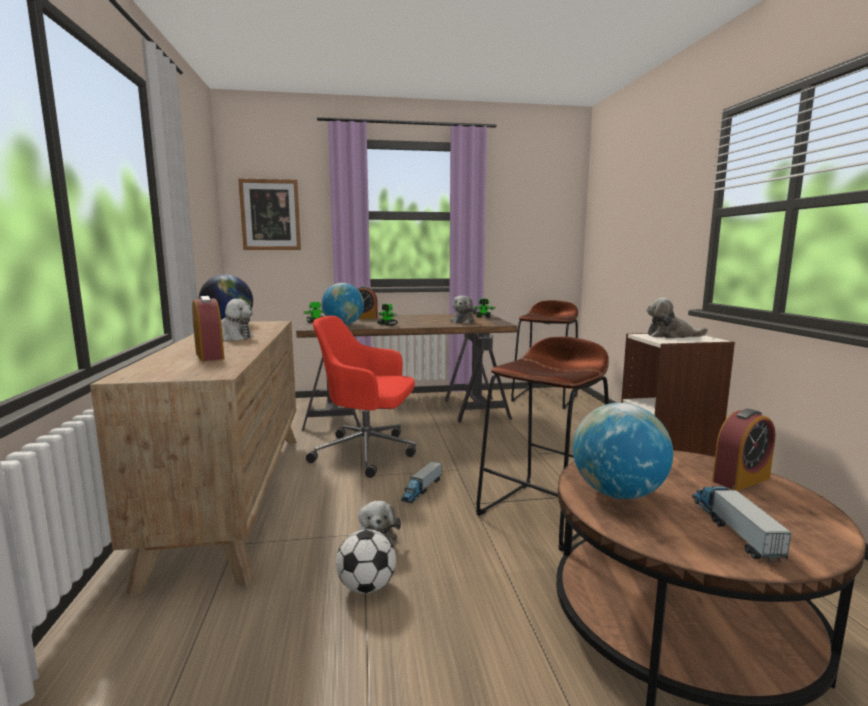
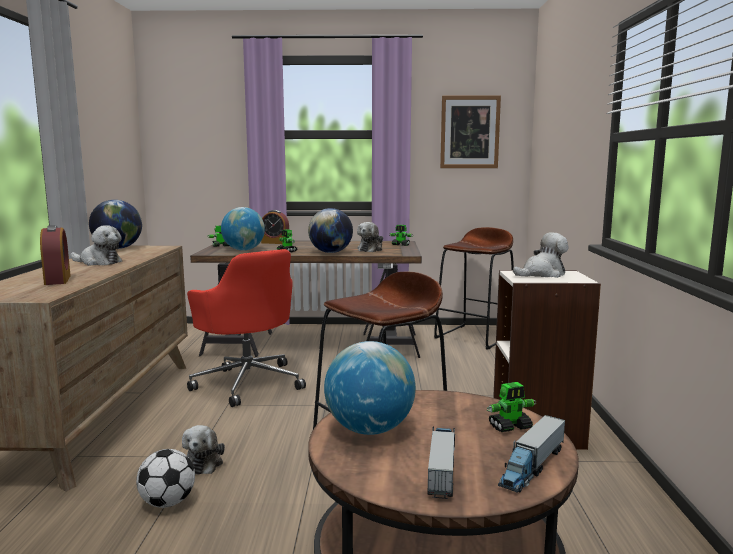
camera: 10 degrees right, 0 degrees up
(270, 215) = (188, 135): picture -> picture (469, 132)
(368, 453) = (248, 382): red office chair -> red office chair turned 150 degrees counterclockwise
(422, 489) = (276, 421): toy truck -> toy truck (532, 466)
(430, 324) = (330, 252): none -> globe
(671, 336) = (542, 274): plush toy -> plush toy turned 135 degrees clockwise
(741, 479) = (510, 427): alarm clock -> toy robot

